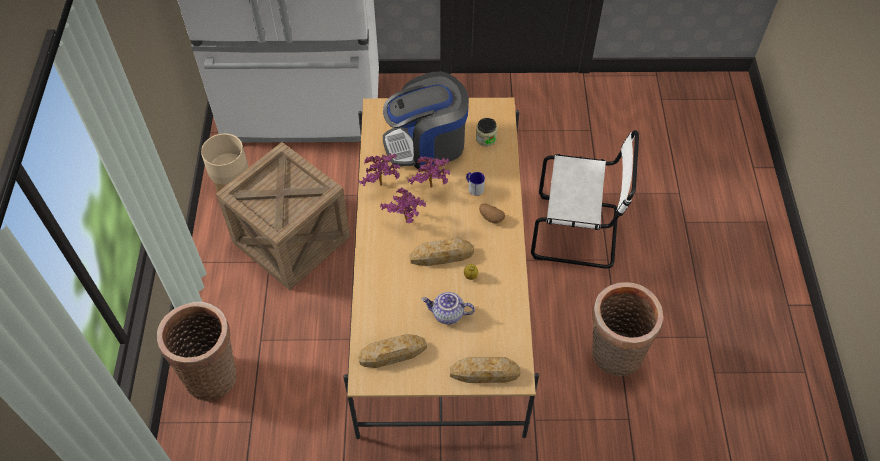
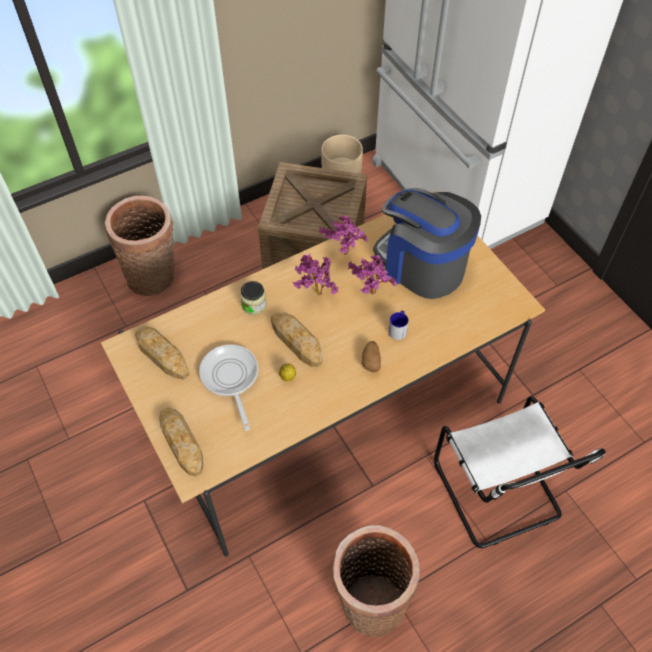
camera: 60 degrees right, 0 degrees up
(447, 314) = (230, 379): teapot -> frying pan
(486, 139) = (468, 310): jar -> jar (254, 305)

